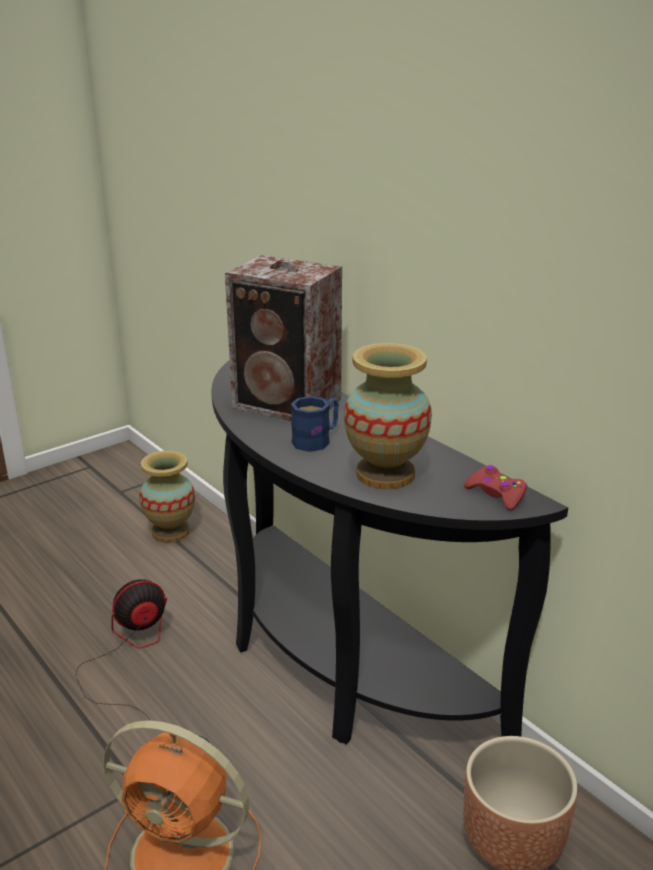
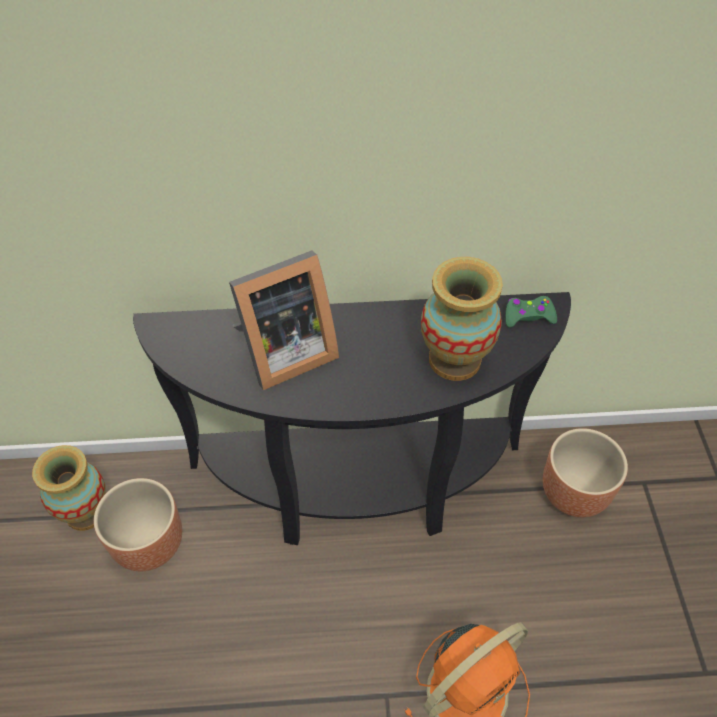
camera: 55 degrees left, 25 degrees up
(130, 653) = (230, 628): fan -> none
(170, 574) = (149, 544): none -> brown planter
(289, 404) = (283, 352): speaker -> picture frame
(317, 440) = (364, 369): blue mug -> none
(496, 494) = (528, 316): red game controller -> green game controller

